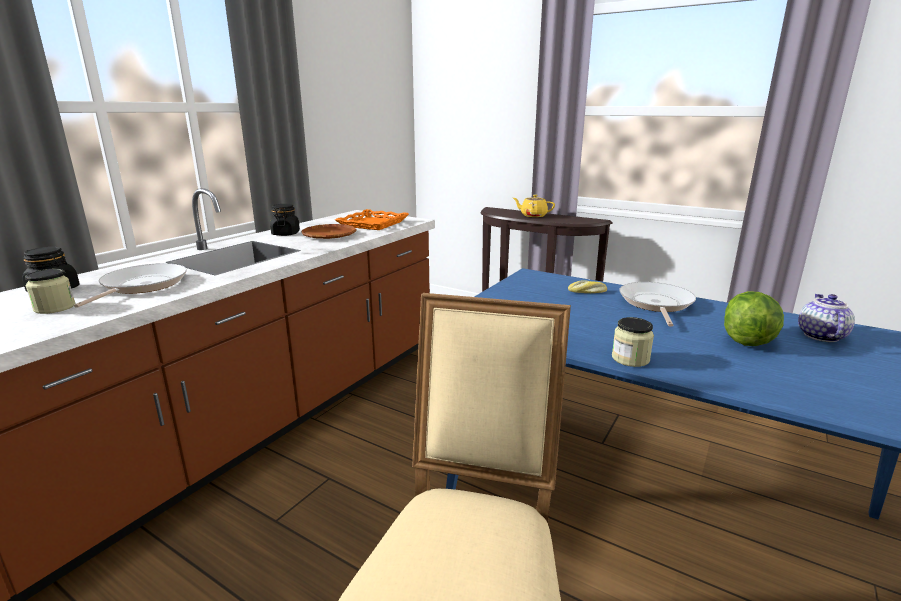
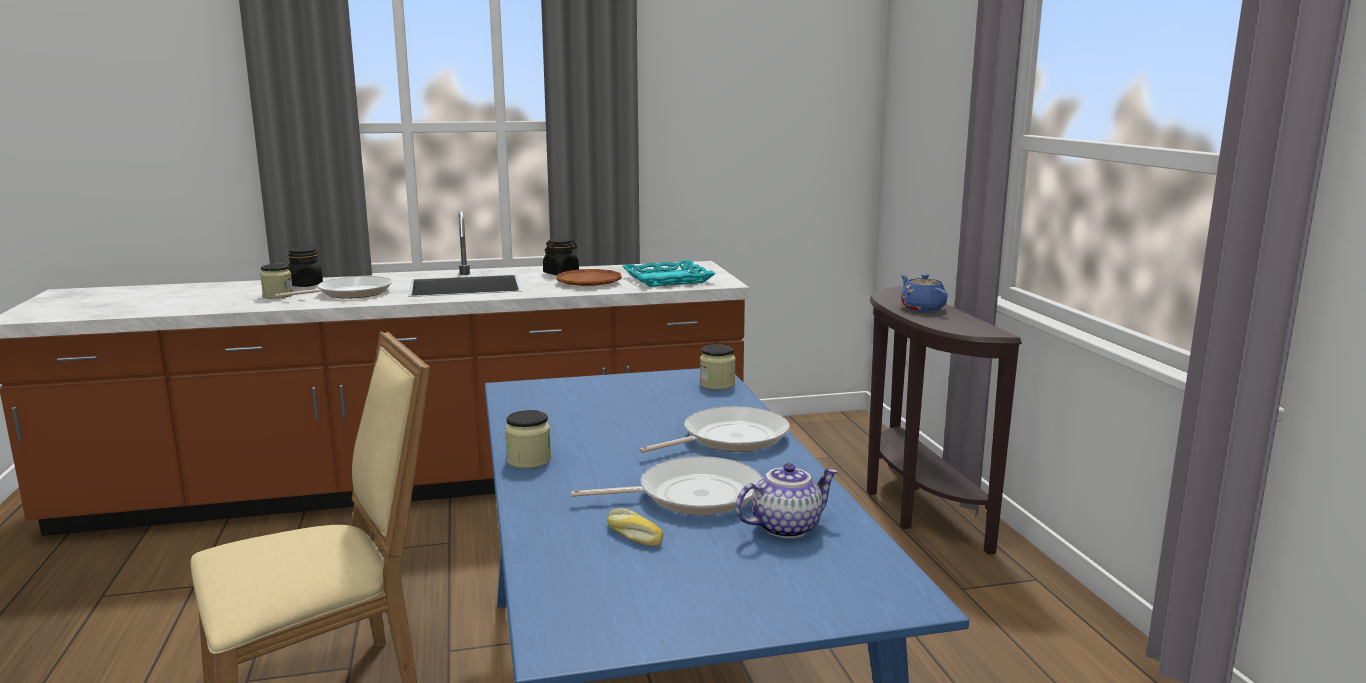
camera: 45 degrees right, 5 degrees down
(373, 224) = (667, 279): orange tray -> turquoise tray
(533, 215) = (922, 308): yellow teapot -> blue teapot
(553, 279) = (717, 384): none -> jar
(587, 292) = (703, 406): bread -> bread (632, 535)
(748, 339) = (692, 495): lettuce -> frying pan

